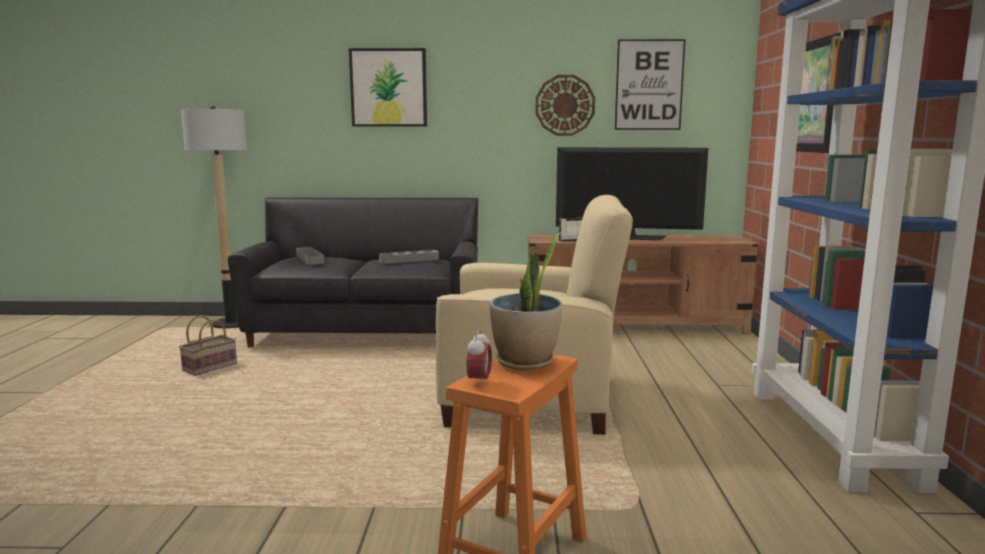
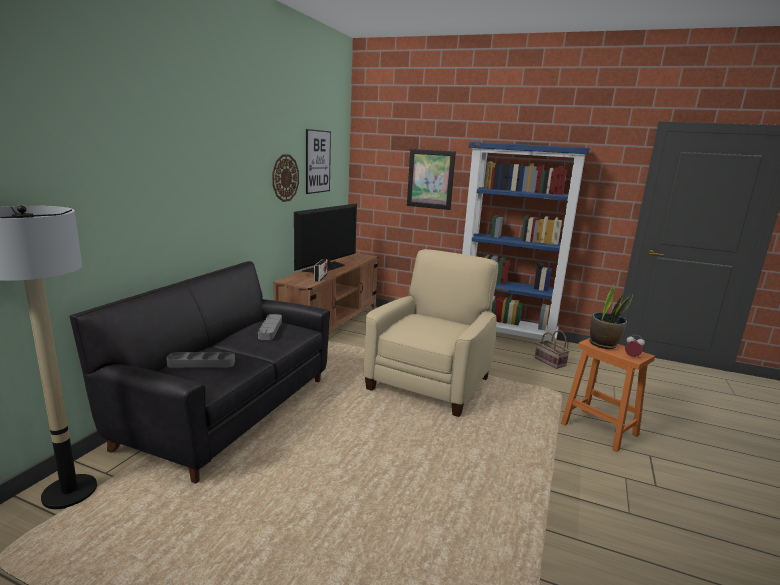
camera: 70 degrees left, 5 degrees up
(210, 367) = (240, 515): basket -> basket (549, 361)
(388, 88) = (179, 167): picture -> none

